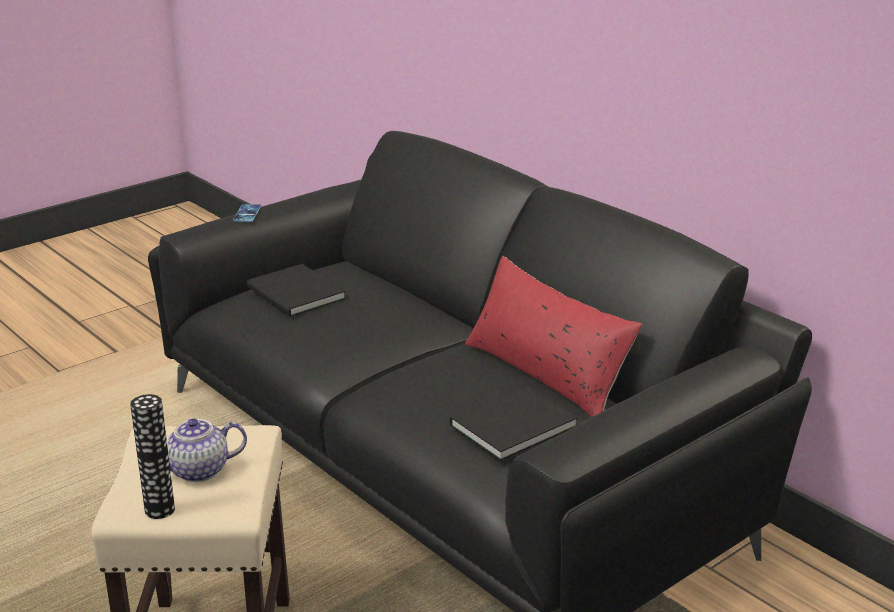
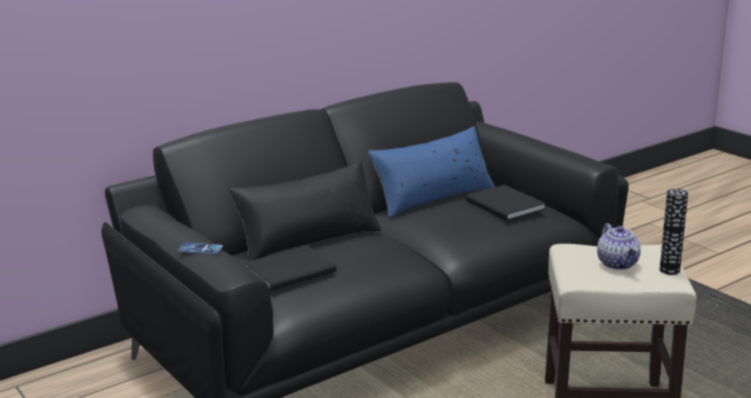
camera: 85 degrees left, 5 degrees down
(387, 299) = (309, 240): none -> black pillow
(546, 374) = (433, 197): red pillow -> blue pillow

